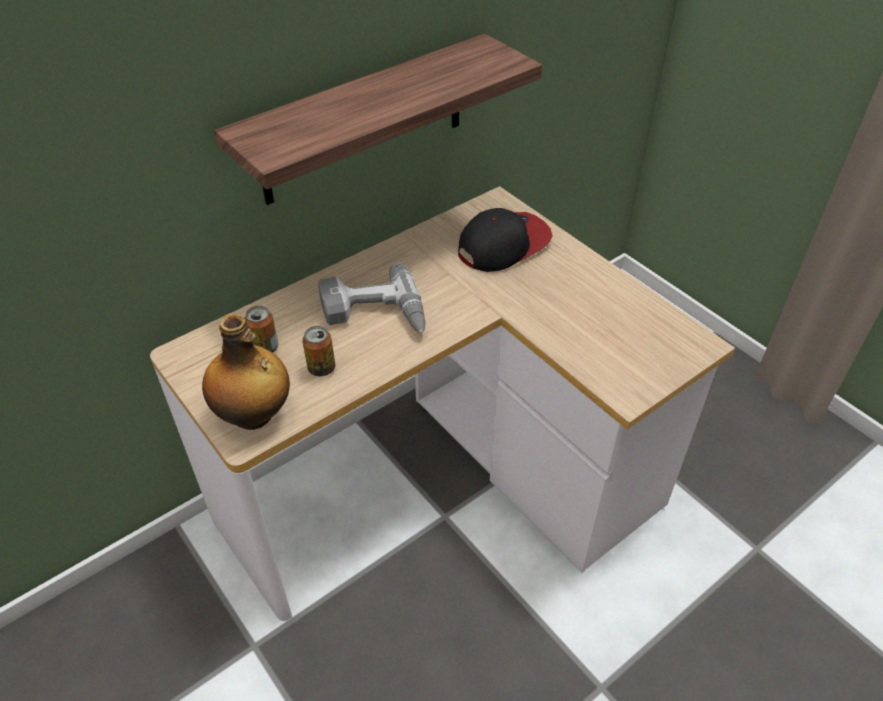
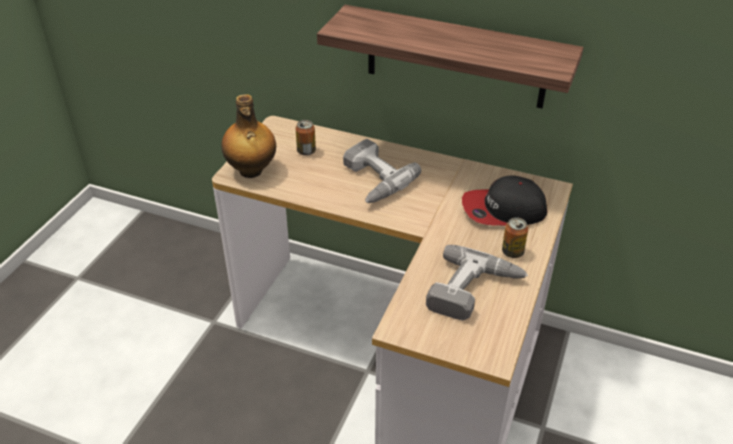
camera: 60 degrees right, 5 degrees down
(321, 368) = (307, 179): can -> can (512, 252)
(503, 245) = (503, 210): cap -> cap turned 150 degrees clockwise
(608, 317) = (474, 292): none -> power drill

